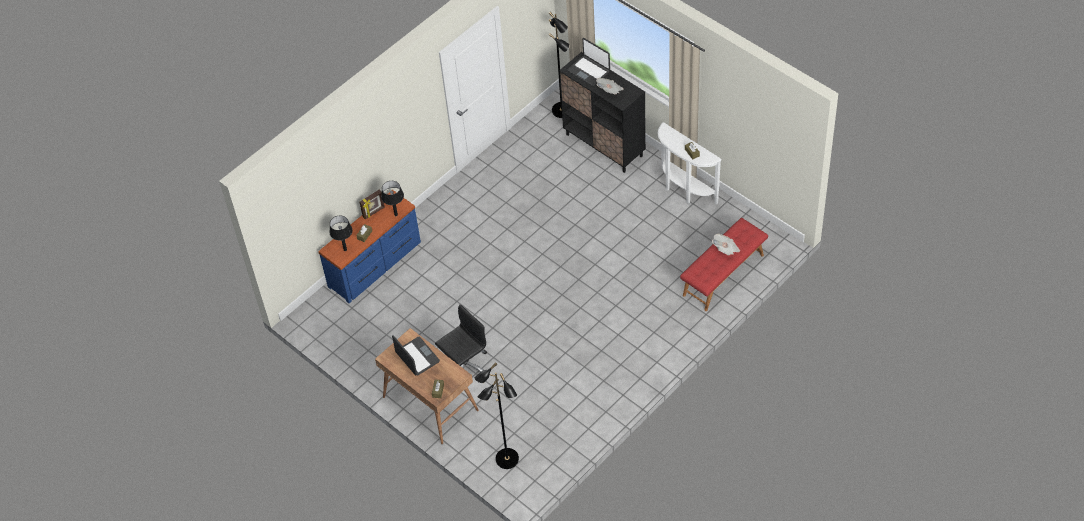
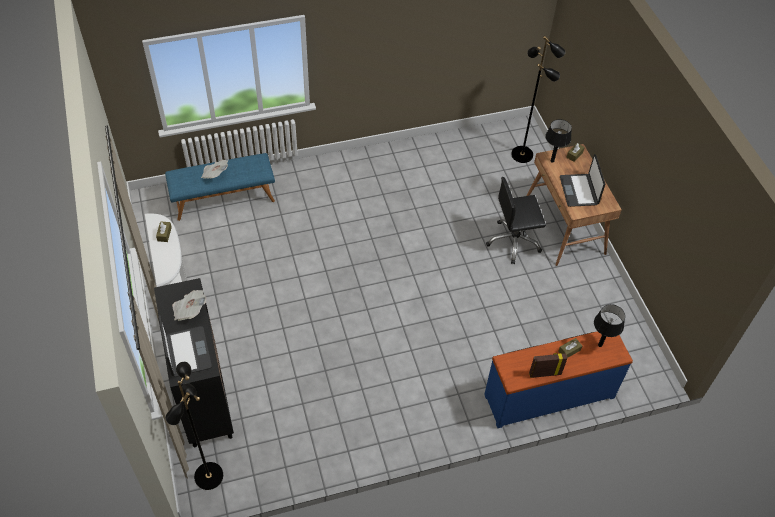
camera: 155 degrees left, 0 degrees up
(396, 214) = (520, 356): black table lamp -> black table lamp (552, 161)
(723, 275) = (224, 198): red bench -> blue bench

